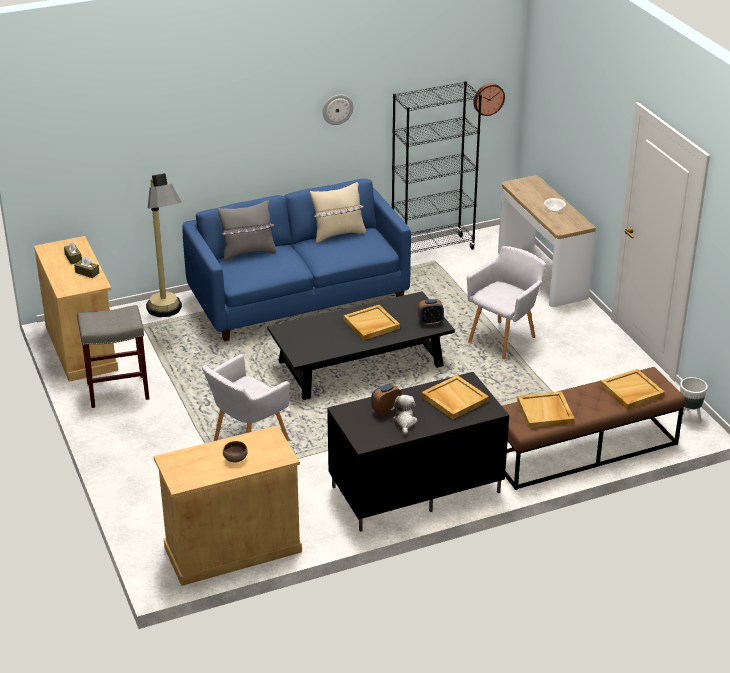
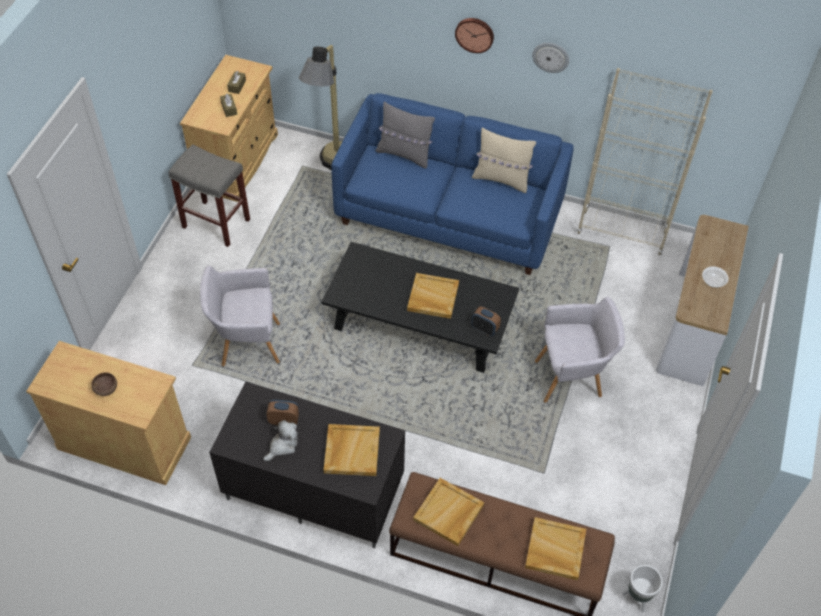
camera: 40 degrees right, 20 degrees up
(432, 250) = (622, 232): black bookcase -> beige bookcase
(488, 98) = (738, 118): wall clock -> wall clock (475, 34)

